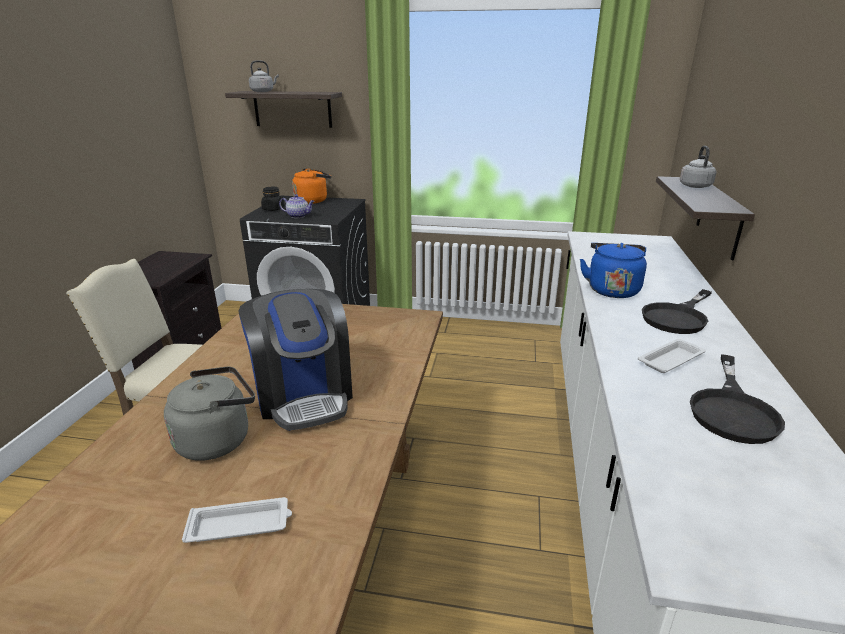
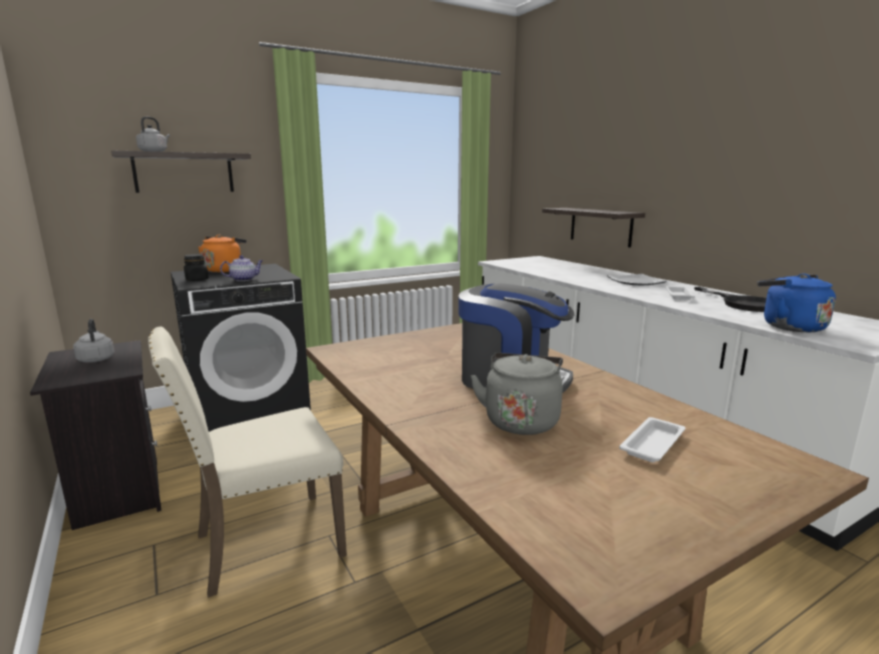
camera: 40 degrees left, 10 degrees down
(612, 289) = (578, 279): blue kettle -> blue kettle (788, 326)
(678, 317) = (636, 282): black frying pan -> plate
(694, 186) = (577, 209): grey kettle -> grey kettle (96, 359)

